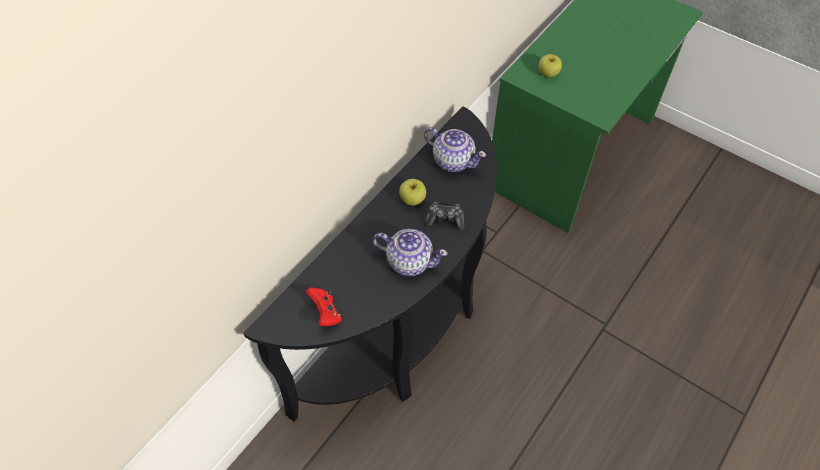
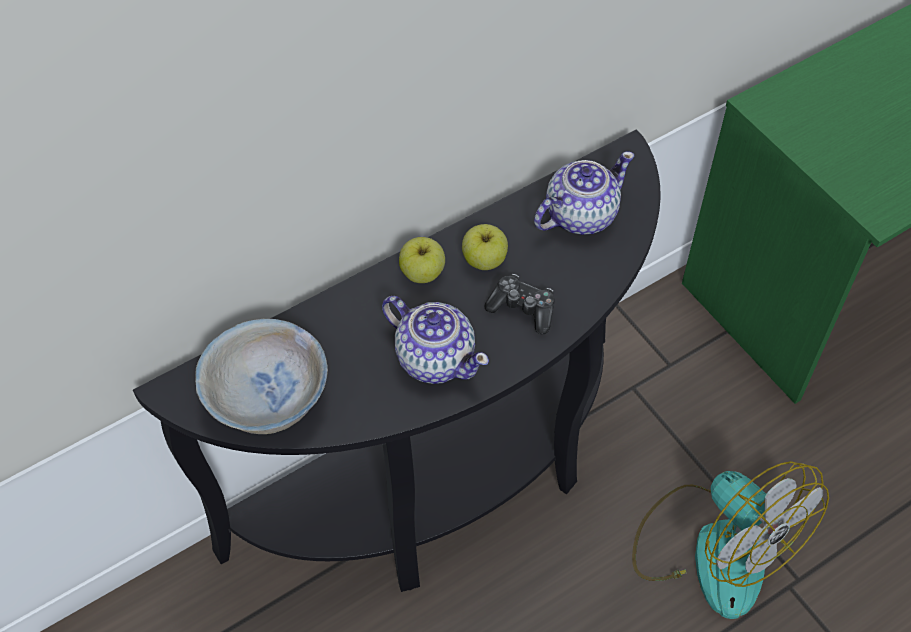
camera: 20 degrees right, 0 degrees up
(326, 313) = (268, 399): red game controller -> white bowl
(453, 160) = (579, 215): teapot -> teapot turned 90 degrees counterclockwise
(548, 73) = (816, 114): apple -> apple (422, 273)
(557, 322) = (713, 548): none -> fan

